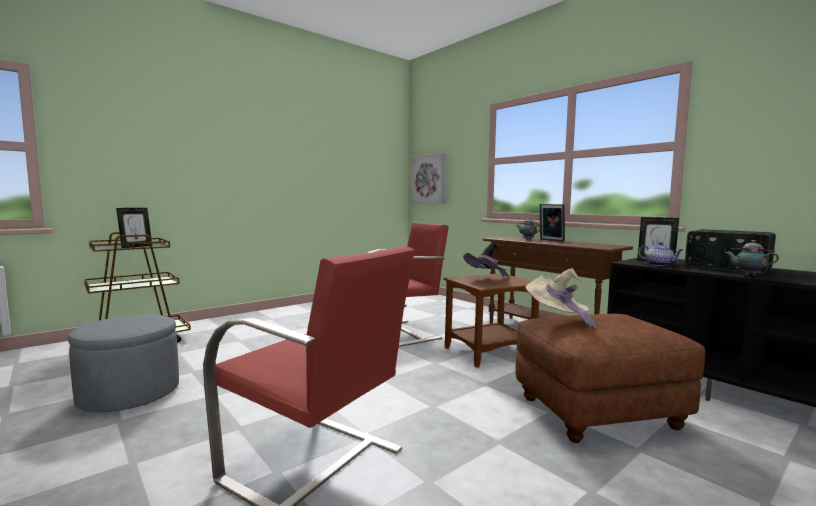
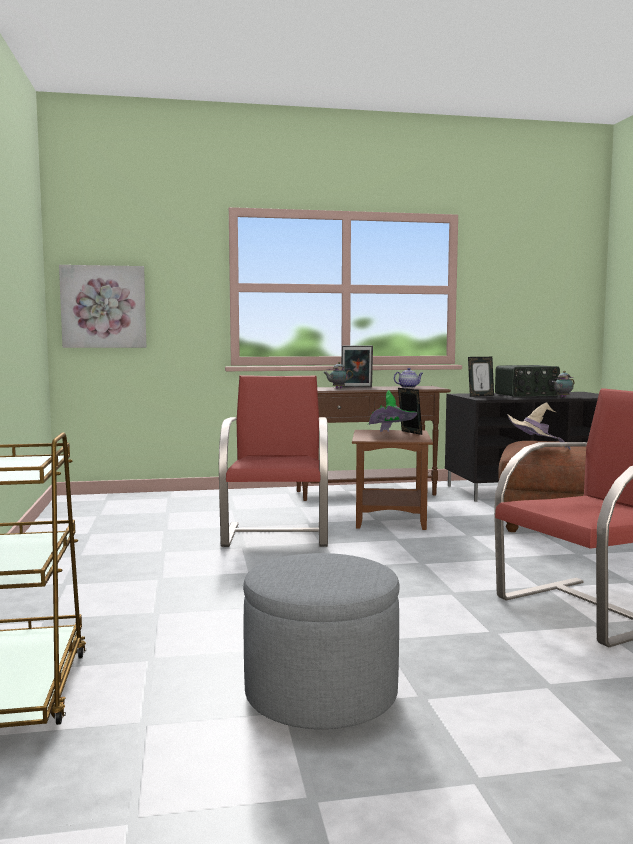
camera: 60 degrees left, 0 degrees up
(136, 246) = (21, 465): picture frame -> picture frame (409, 433)
(486, 280) = (390, 436): black hat -> green hat
(659, 265) = (501, 397): teapot -> teapot (408, 387)

